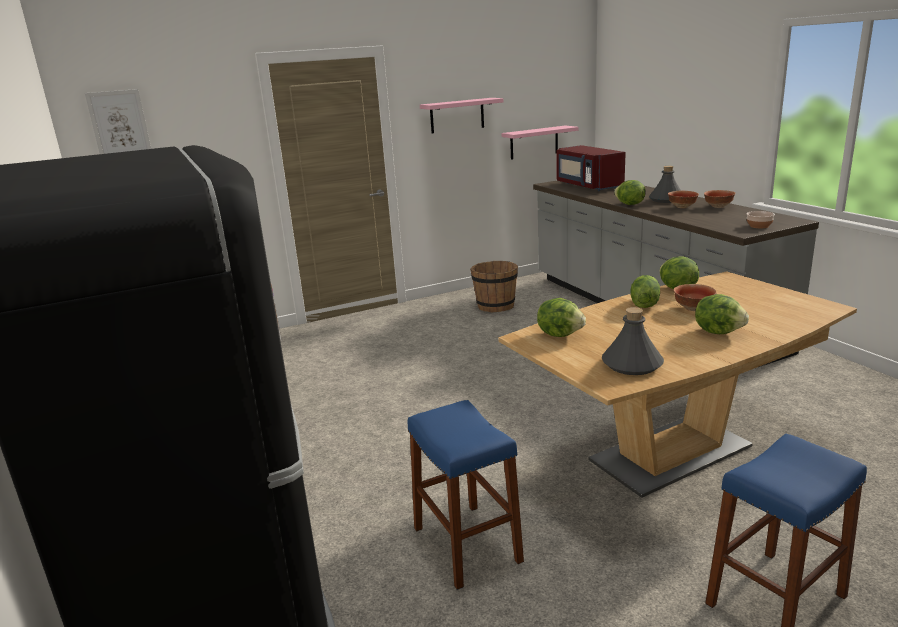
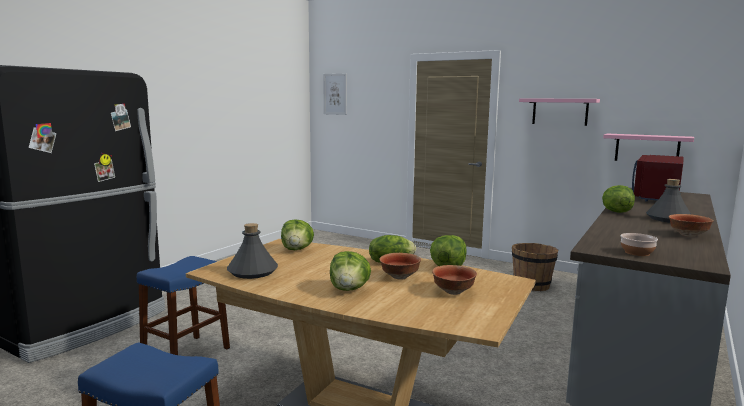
camera: 55 degrees right, 10 degrees down
(682, 207) = (651, 225): bowl -> bowl (454, 292)

